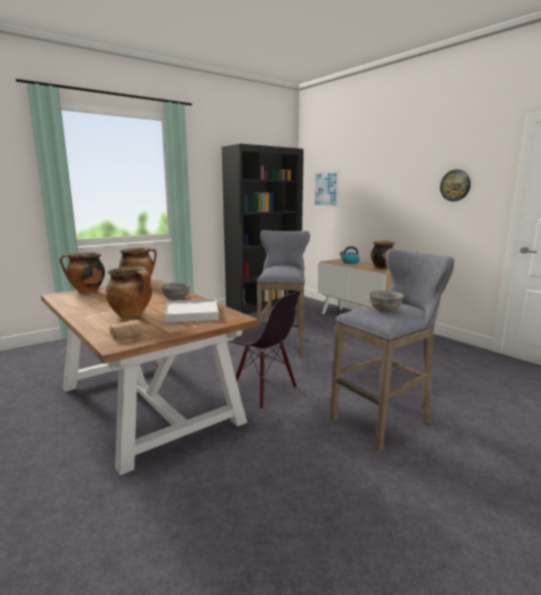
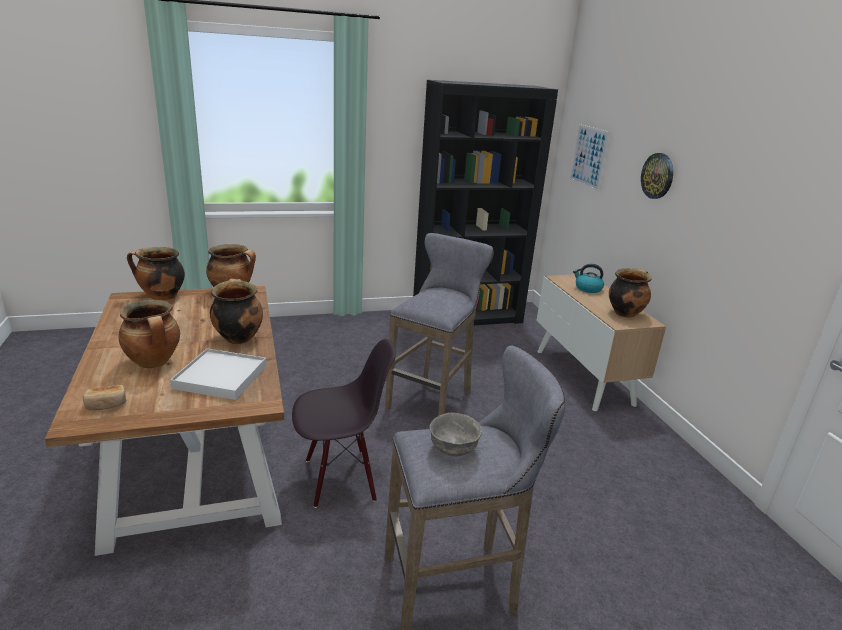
camera: 20 degrees right, 10 degrees up
(175, 298) = (238, 338): grey bowl -> cooking pot
(263, 391) = (340, 478): black chair -> black chair turned 75 degrees counterclockwise
(455, 185) = (761, 210): wall clock -> wall clock (657, 176)

